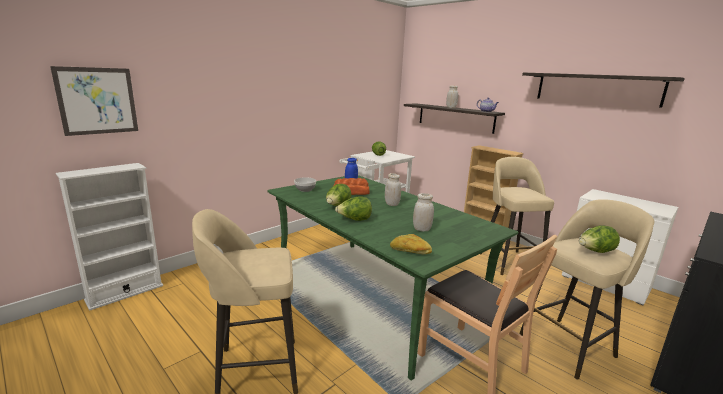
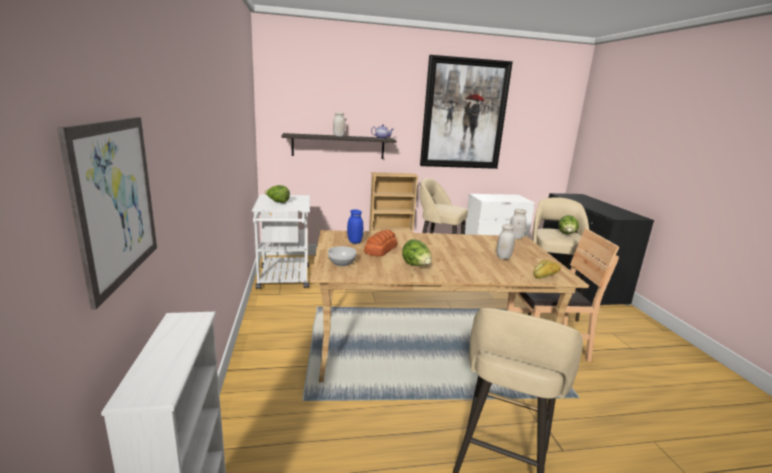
camera: 55 degrees left, 0 degrees up
(354, 220) = (461, 271): lettuce -> none
(372, 295) = (428, 346): green dining table -> beige dining table
(392, 204) = (434, 247): white jar -> white jar (515, 237)
(596, 89) = (464, 114): shelf -> picture

